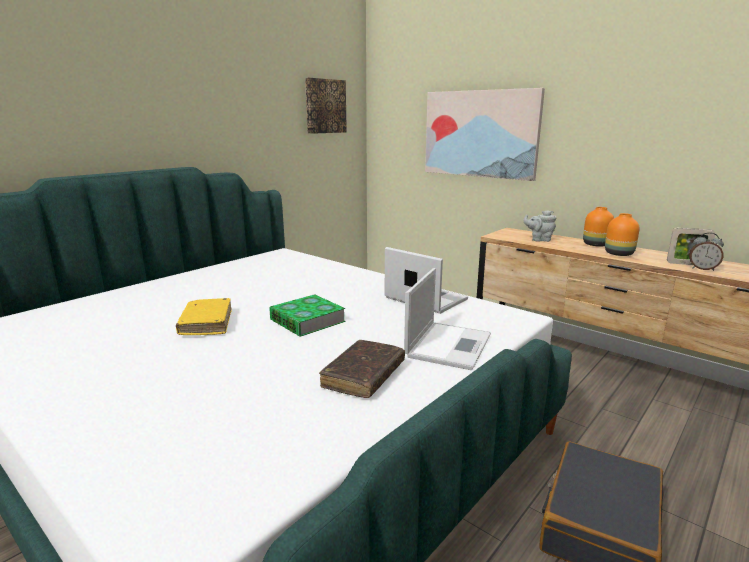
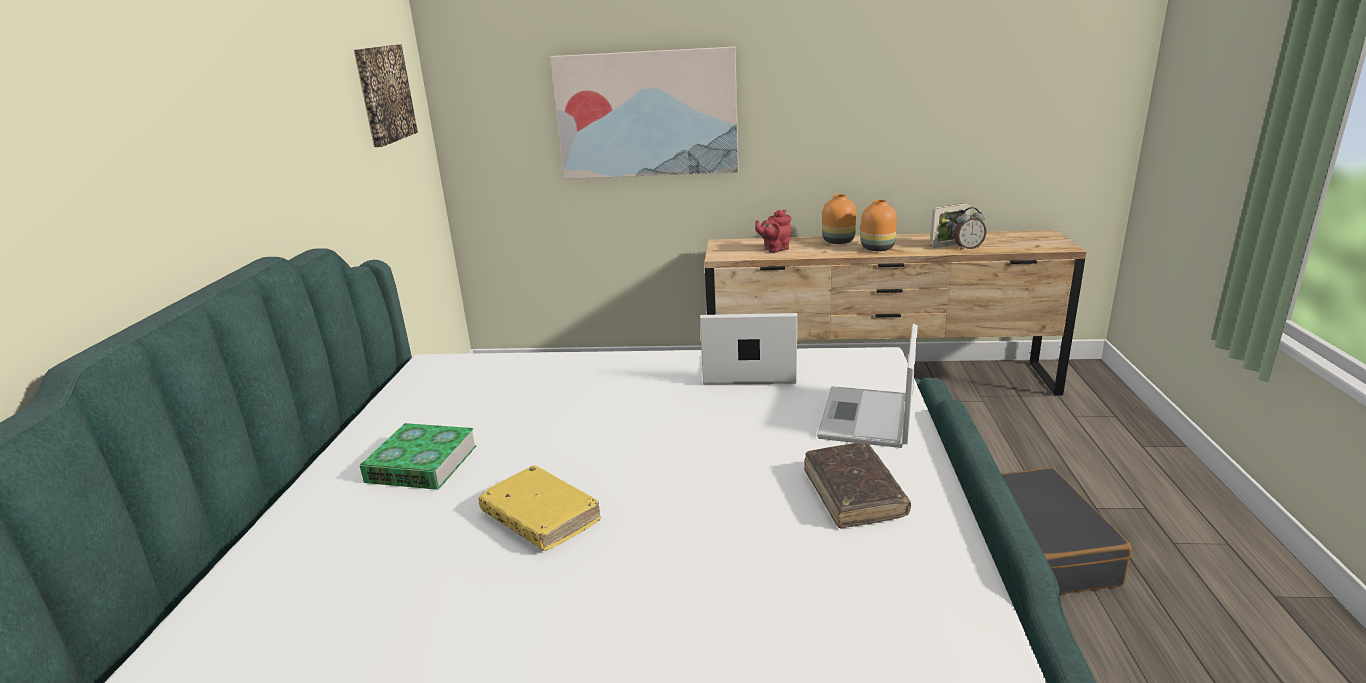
camera: 35 degrees left, 5 degrees up
(307, 320) = (668, 454): book -> book (422, 464)
(449, 345) = (867, 418): laptop -> laptop turned 150 degrees counterclockwise
(539, 239) = (774, 249): grey teapot -> red teapot

